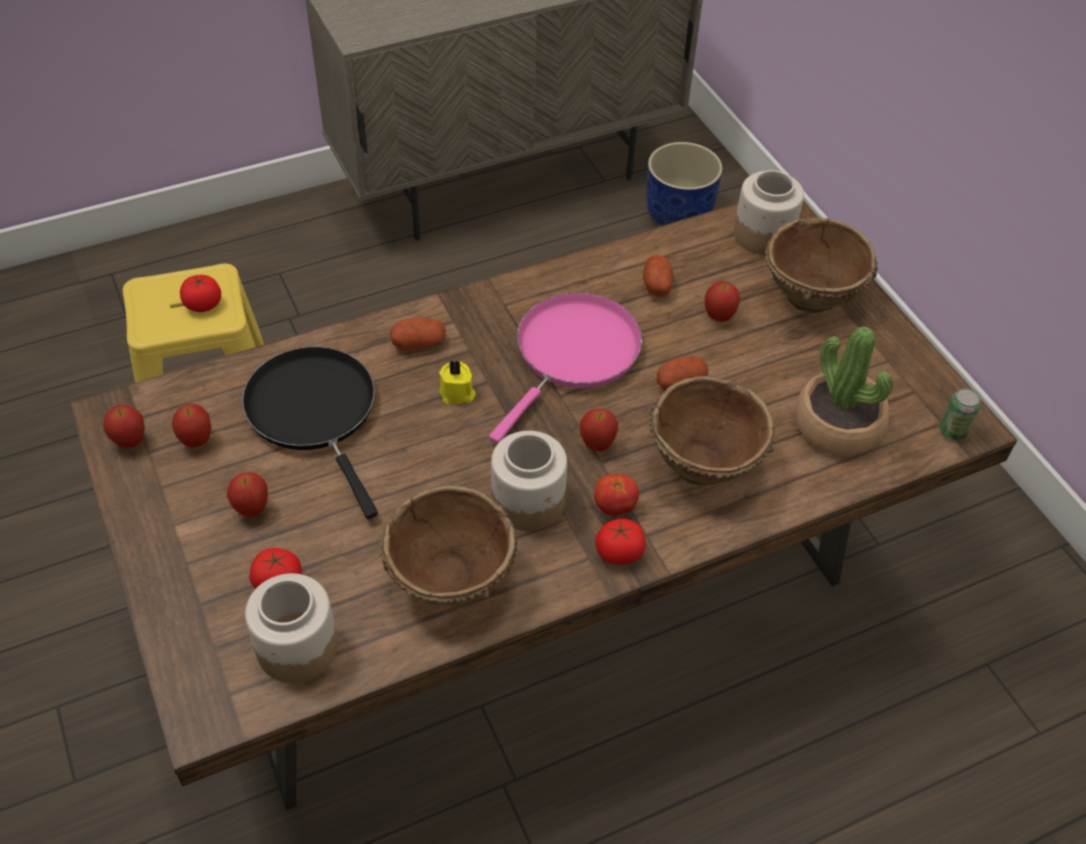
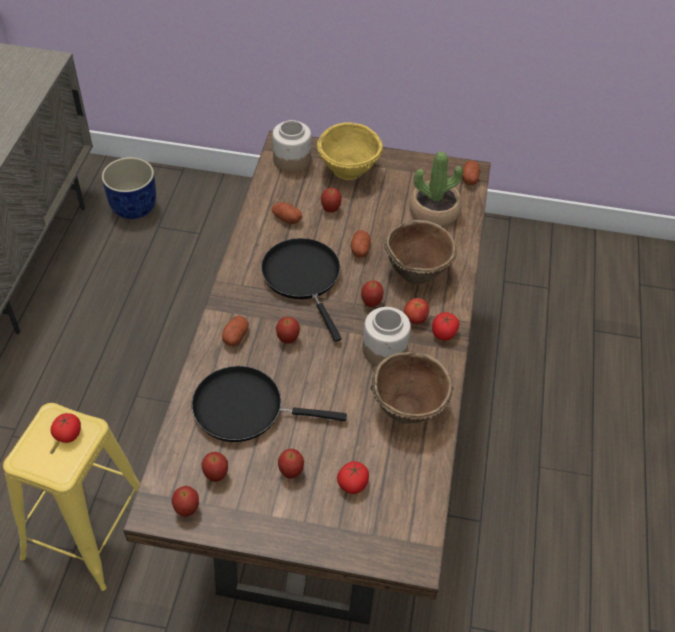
camera: 55 degrees left, 0 degrees up
(296, 647) = (400, 496): jar -> none
(457, 394) = (288, 339): yellow candle -> apple
(573, 354) = (303, 278): pink frying pan -> black frying pan
(810, 297) = (349, 170): brown bowl -> yellow bowl
(952, 431) = (469, 178): can -> potato

